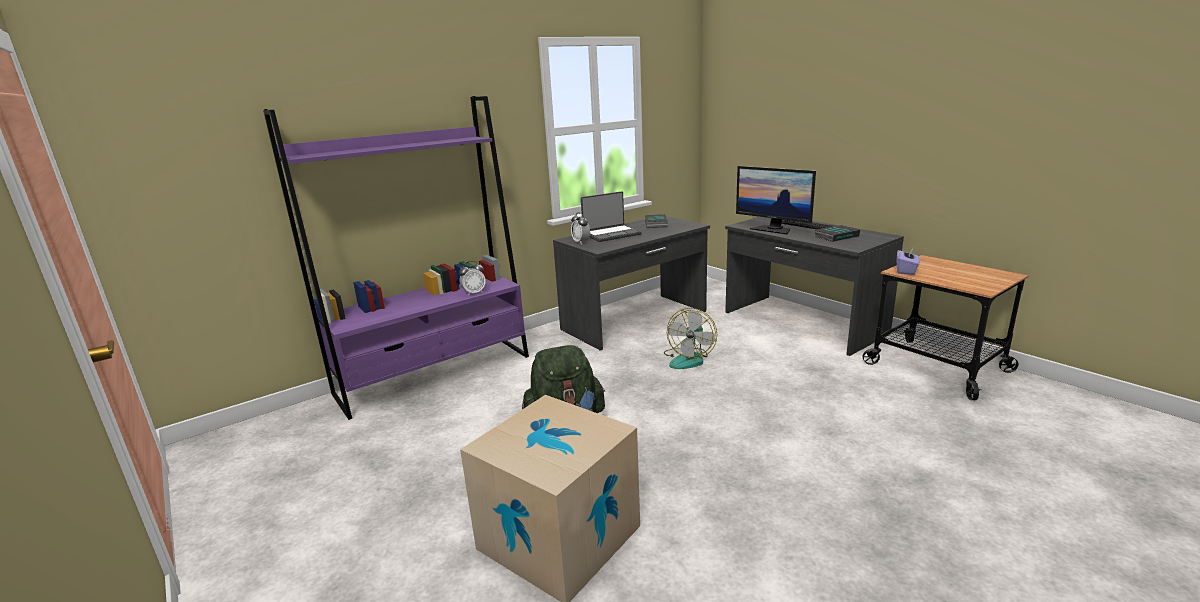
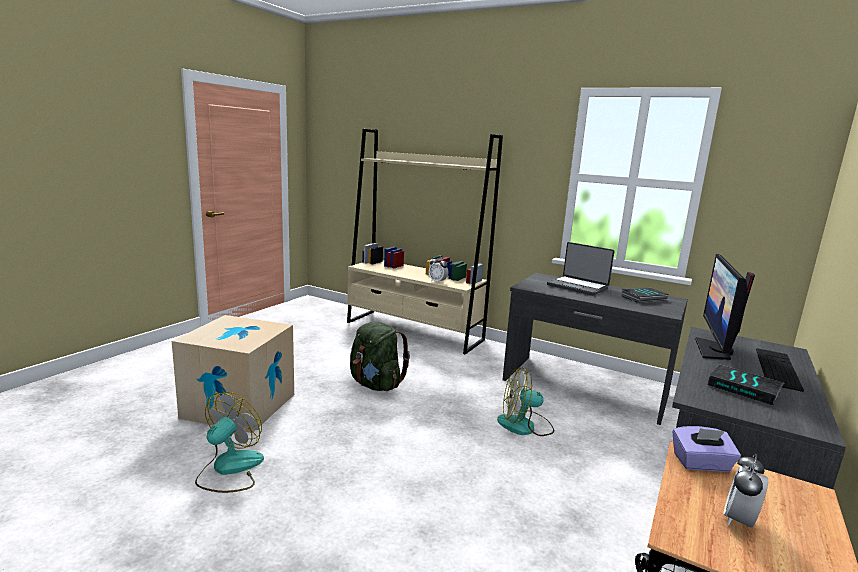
camera: 65 degrees right, 5 degrees down
(435, 374) = (414, 331): purple bookcase -> beige bookcase
(581, 242) = (538, 280): alarm clock -> alarm clock (739, 520)
(719, 546) = (229, 469): none -> fan

